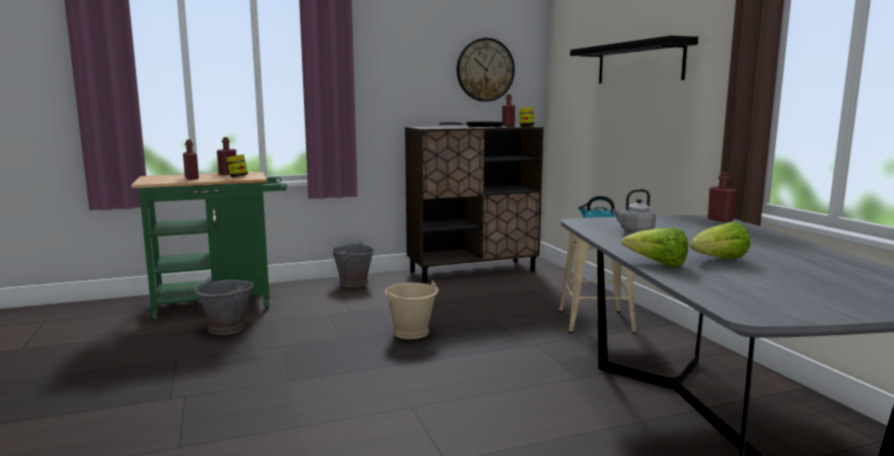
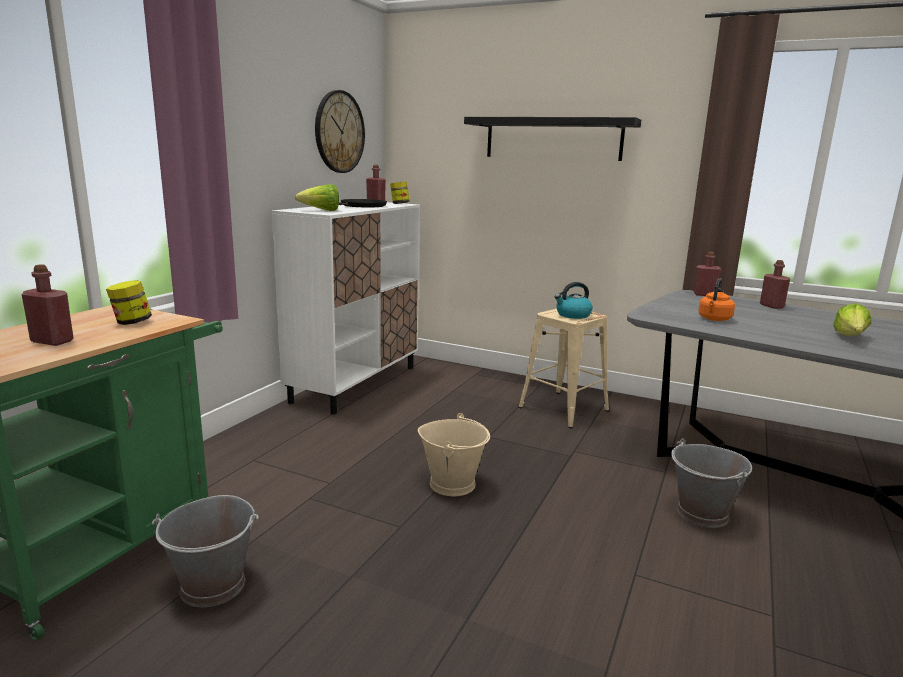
camera: 45 degrees left, 5 degrees up
(228, 174) = (80, 318): red bottle -> red bottle (771, 306)
(353, 283) = (249, 441): grey bucket -> grey bucket (702, 514)
(473, 271) = (355, 384): brown cabinet -> white cabinet
(635, 231) = (714, 319): grey kettle -> orange kettle
(657, 264) = (852, 353): lettuce -> lettuce (321, 210)

